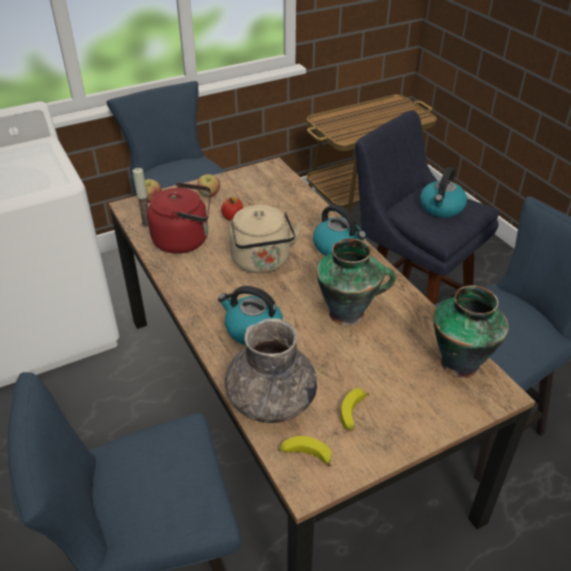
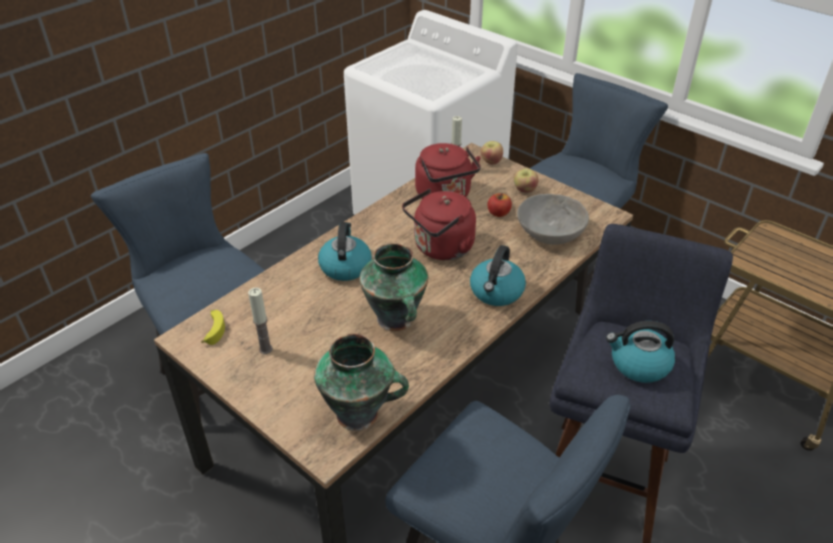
camera: 70 degrees right, 0 degrees up
(262, 262) = (441, 248): beige kettle -> red kettle
(271, 400) = (266, 297): grey vase -> none
(276, 199) = (550, 232): none -> grey bowl
(353, 414) = (265, 349): banana -> candle

